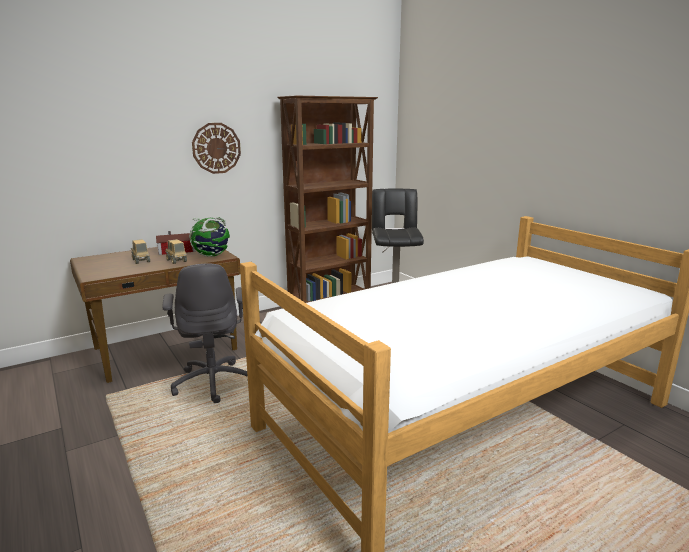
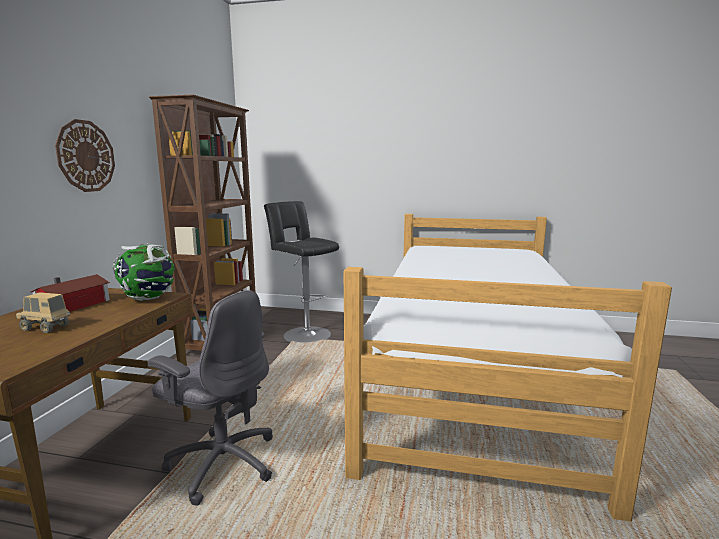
camera: 45 degrees left, 5 degrees down
(176, 261) = (111, 314): toy truck -> none

